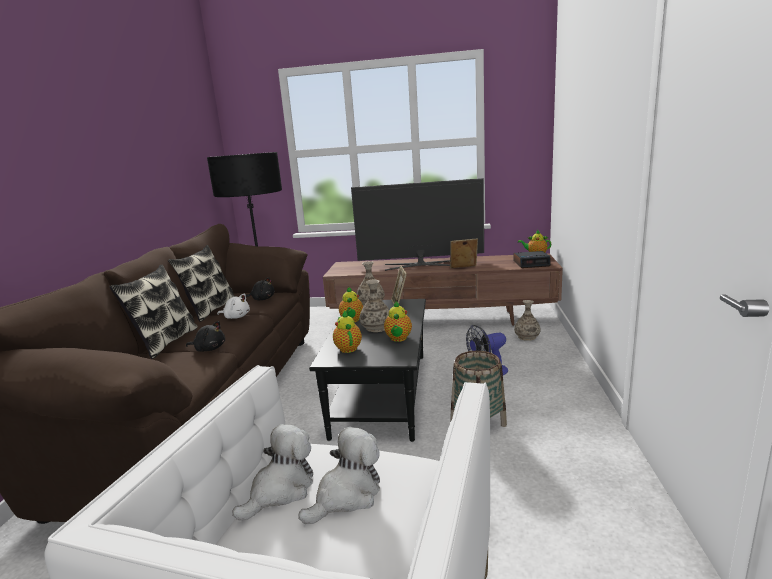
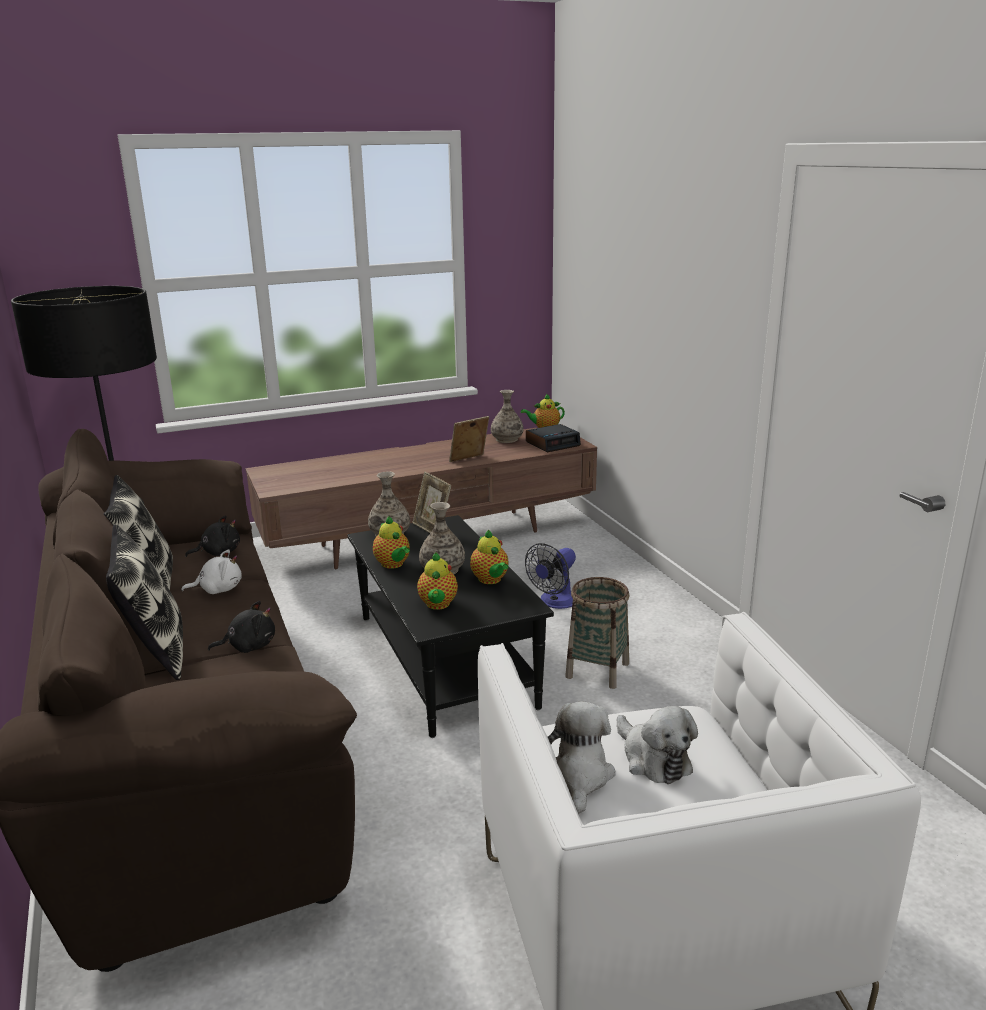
camera: 30 degrees left, 5 degrees up
(347, 495) = (653, 759): plush toy -> plush toy turned 135 degrees clockwise
(348, 348) = (438, 605): teapot -> teapot turned 135 degrees counterclockwise
(421, 265) = (399, 461): television -> none
(527, 337) = (566, 546): vase -> vase (507, 439)

